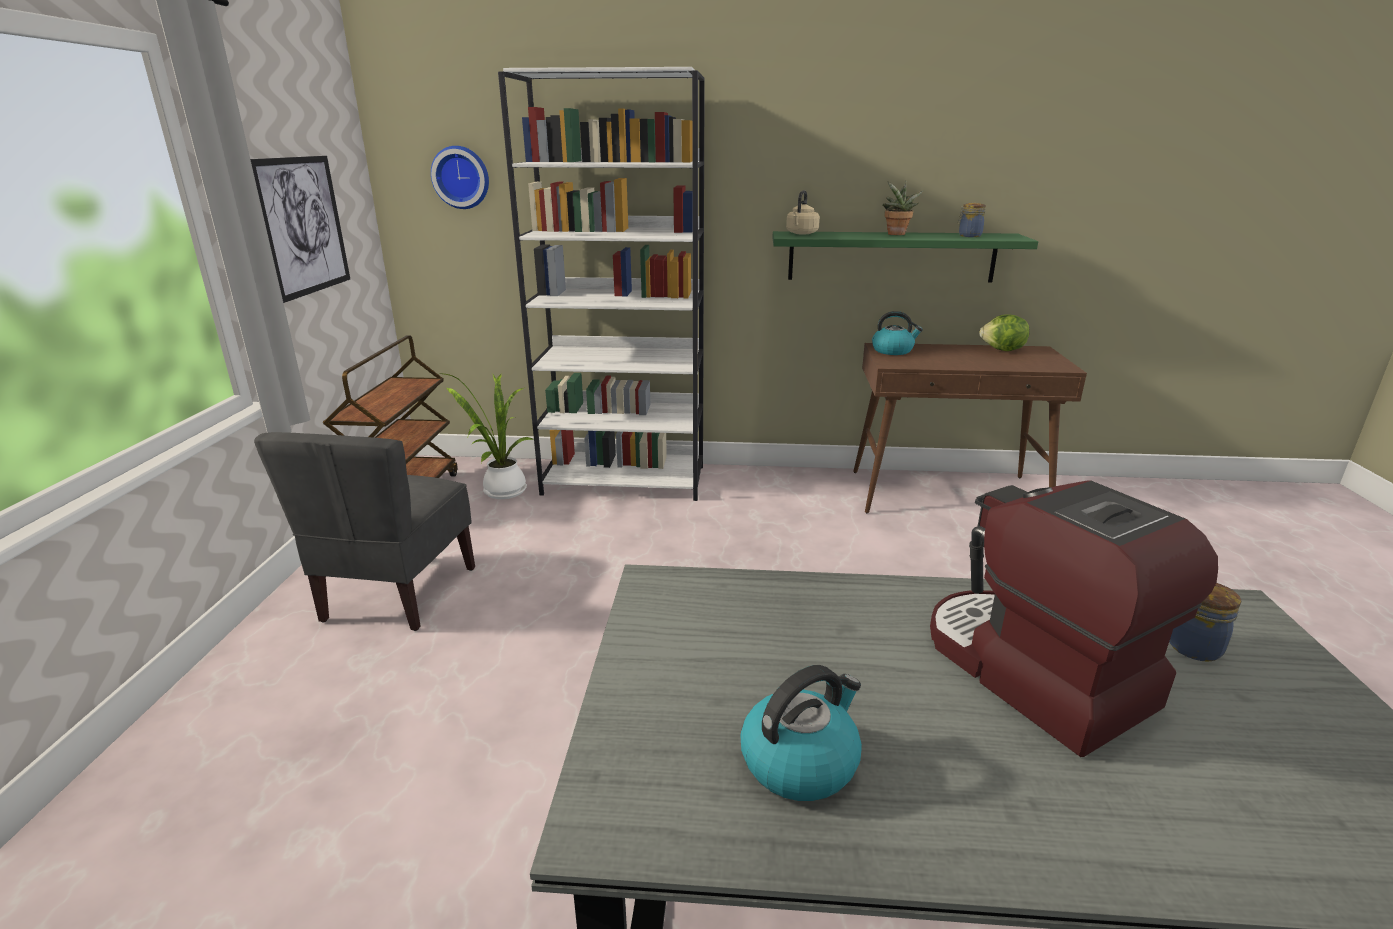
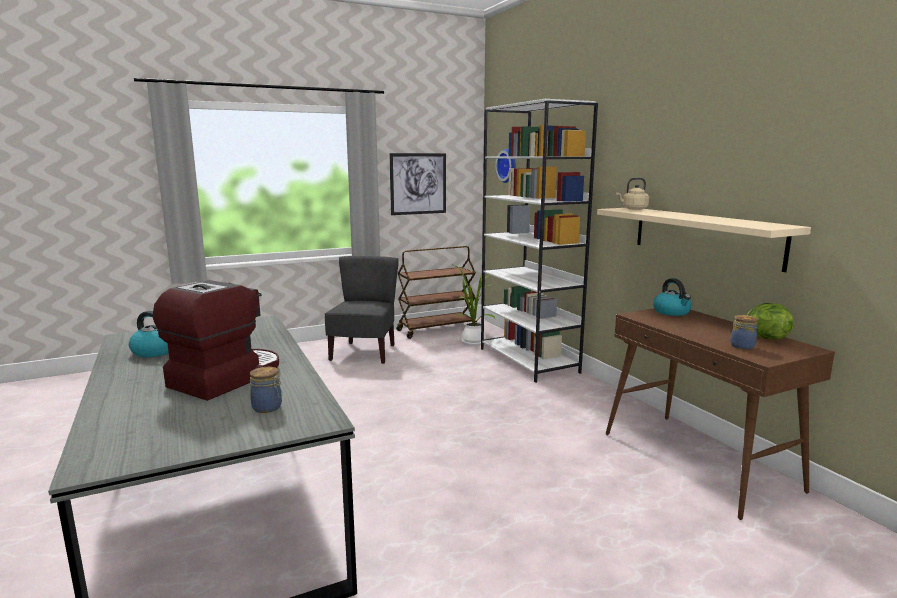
camera: 60 degrees right, 10 degrees down
(398, 594) = (364, 353): grey chair -> grey chair turned 120 degrees clockwise
(891, 256) = (704, 236): green shelf -> beige shelf
(896, 234) = (691, 215): potted plant -> none
(968, 236) = (740, 222): jar -> jar (742, 346)

